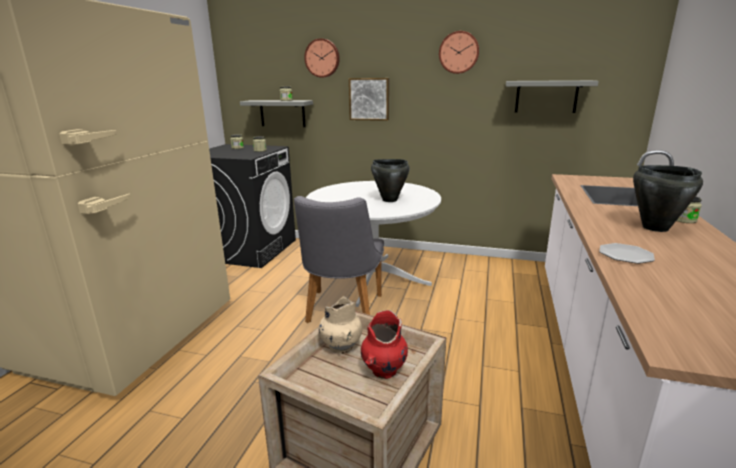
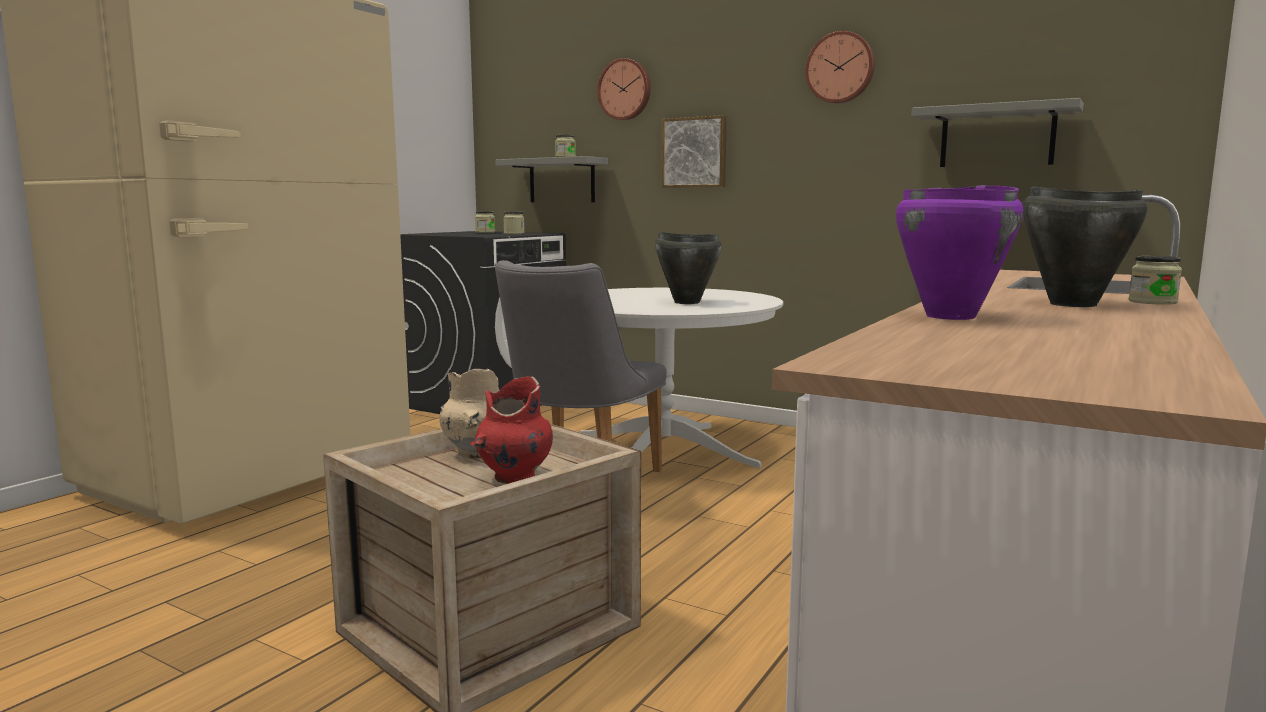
camera: 15 degrees right, 10 degrees down
(626, 255) = (952, 316): plate -> purple cooking pot

